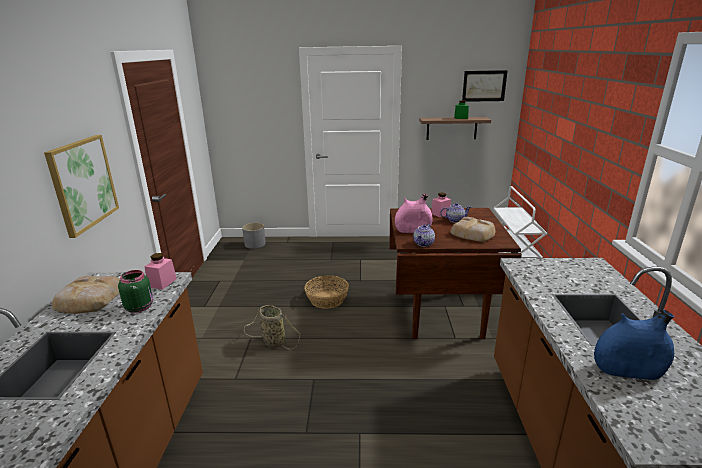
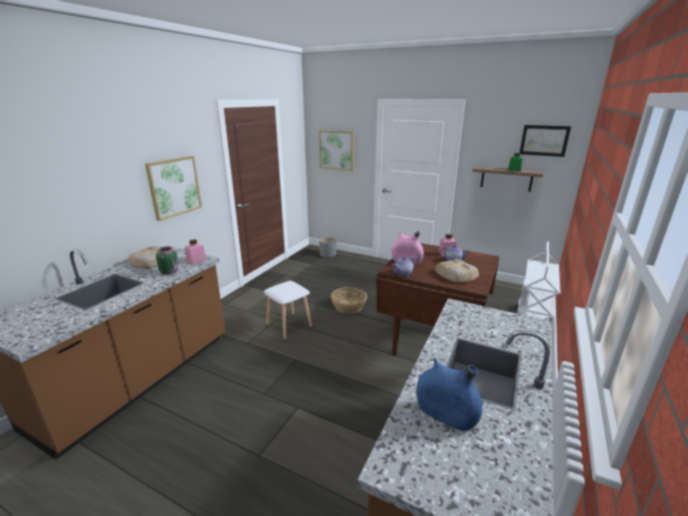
camera: 25 degrees right, 0 degrees up
(250, 113) = (337, 150): none -> picture
(272, 342) = (288, 326): basket -> white stool

